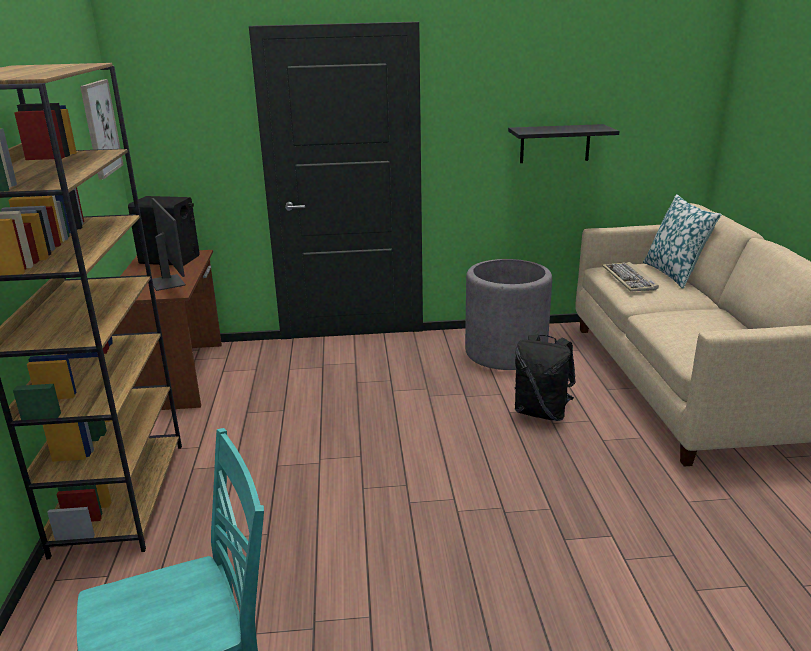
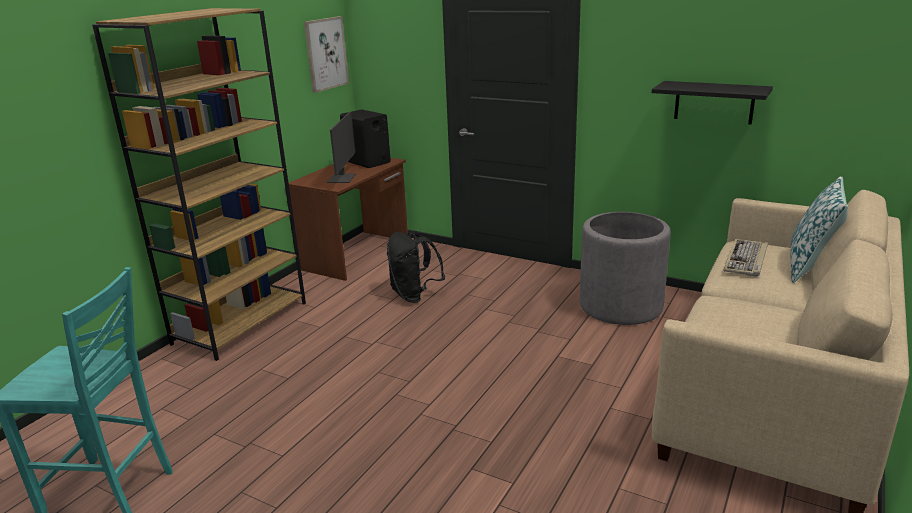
camera: 35 degrees right, 0 degrees up
(541, 412) = (585, 366): black backpack -> black backpack (414, 295)

